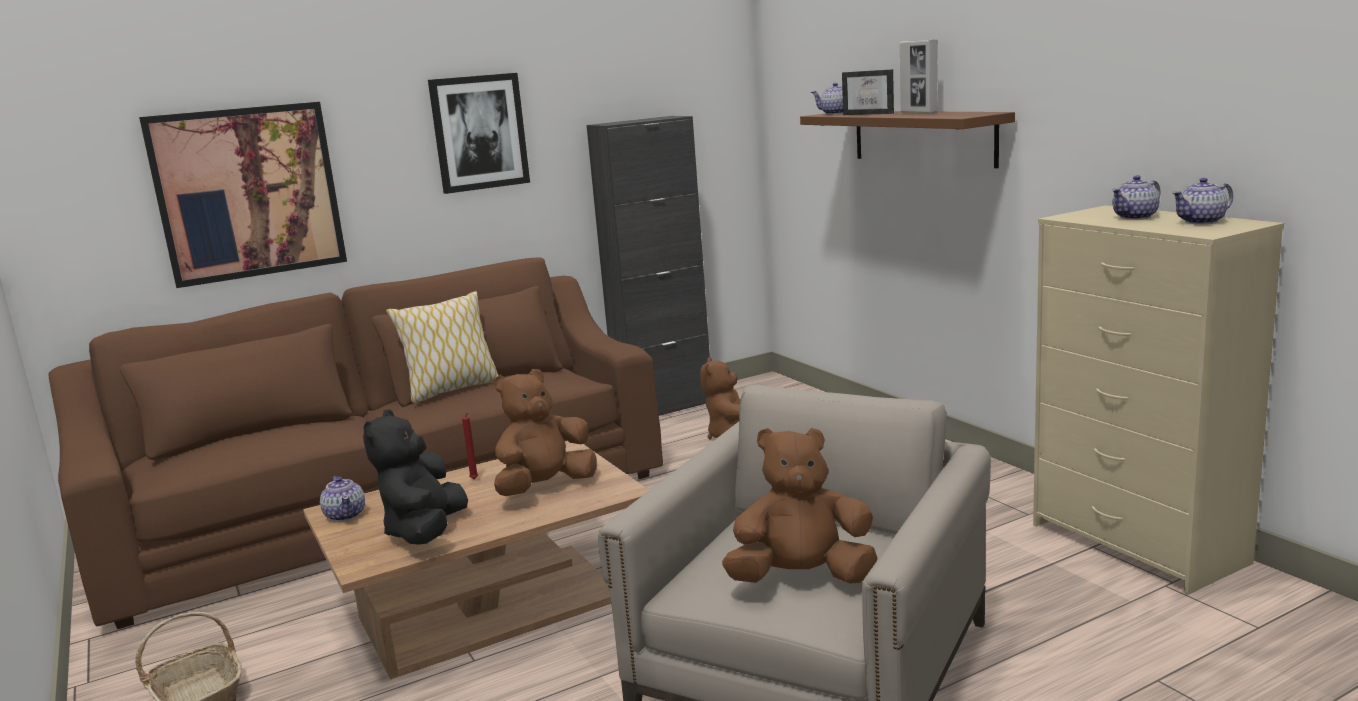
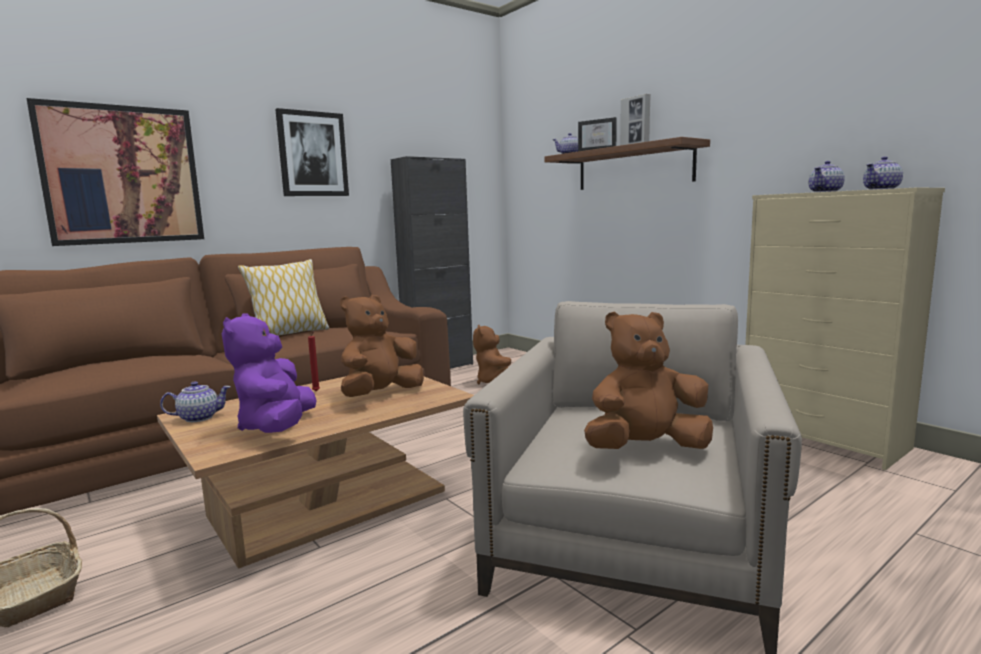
camera: 10 degrees left, 5 degrees down
(345, 515) = (198, 417): teapot -> teapot turned 75 degrees counterclockwise
(425, 532) = (277, 427): black plush toy -> purple plush toy

